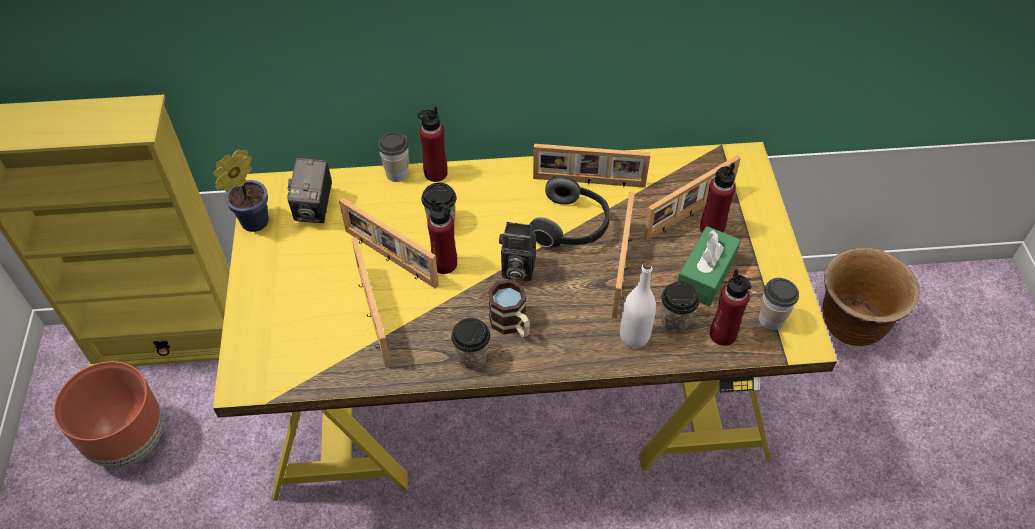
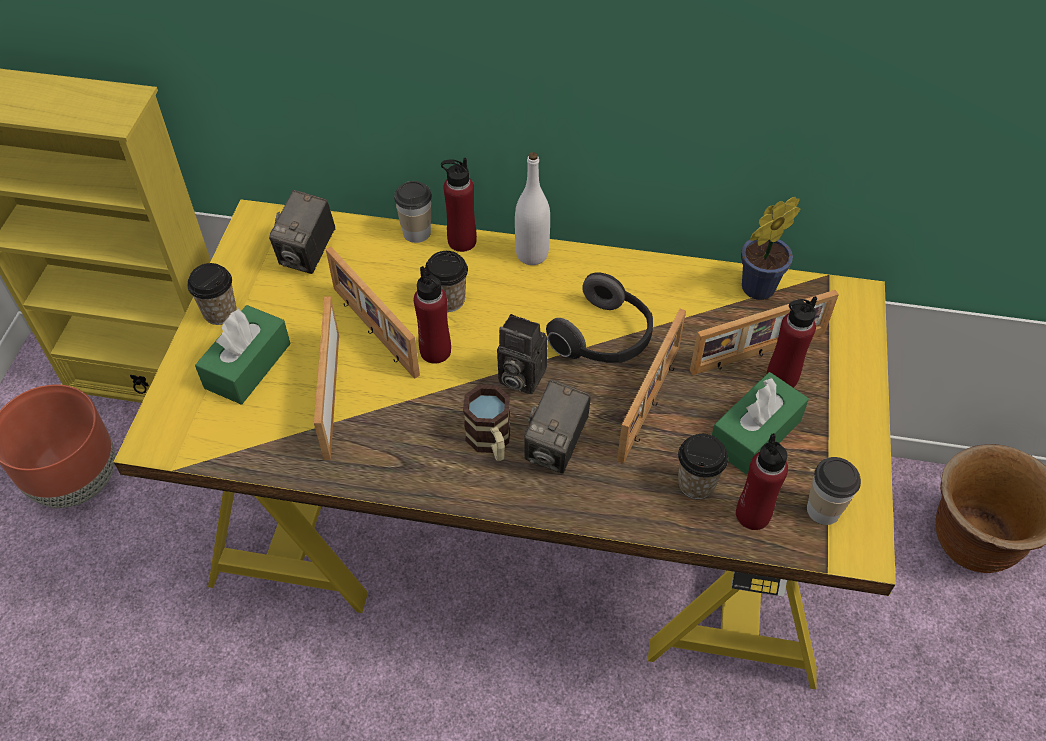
camera: 15 degrees right, 0 degrees up
(251, 224) = (231, 258): potted plant -> potted plant (754, 289)
(297, 307) = (248, 365): none -> green tissue box
(472, 357) = (429, 471): cup -> cup (220, 312)
(562, 317) = (556, 447): none -> camera
(589, 182) = (643, 289): picture frame -> none
(634, 337) = (637, 492): white bottle -> white bottle (532, 254)

